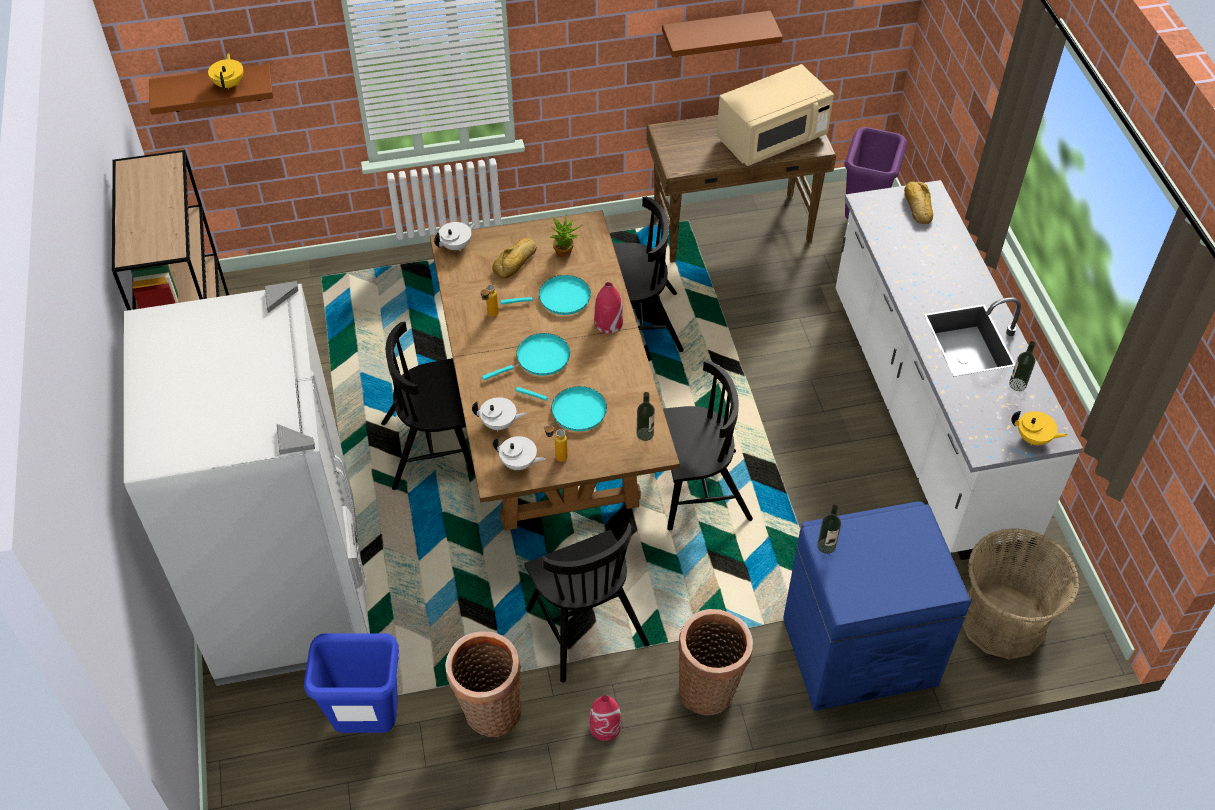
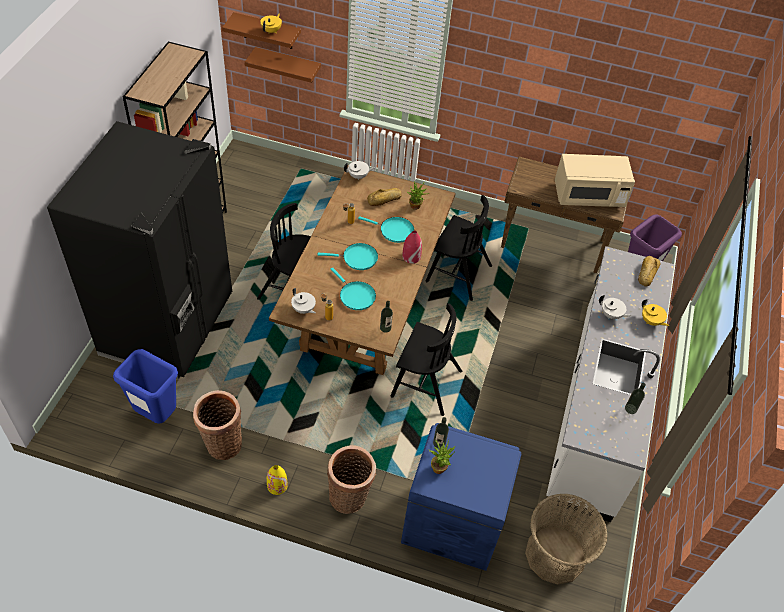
camera: 25 degrees right, 0 degrees up
(290, 589) = (168, 324): white fridge -> black fridge
(499, 424) = (309, 283): white teapot -> white teapot (611, 315)
(583, 621) = (307, 422): black chair -> none
(605, 726) = (277, 485): red vase -> yellow vase
(715, 34) = (576, 114): brown shelf -> brown shelf (288, 65)
(848, 574) = (439, 466): none -> potted plant
(1033, 439) = (616, 446): yellow teapot -> yellow teapot (651, 321)

